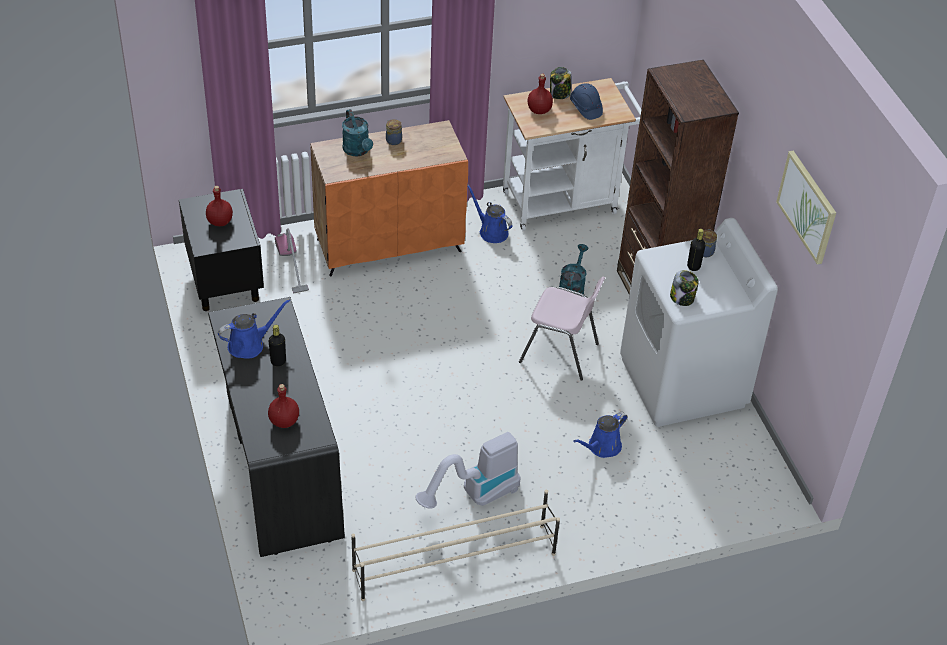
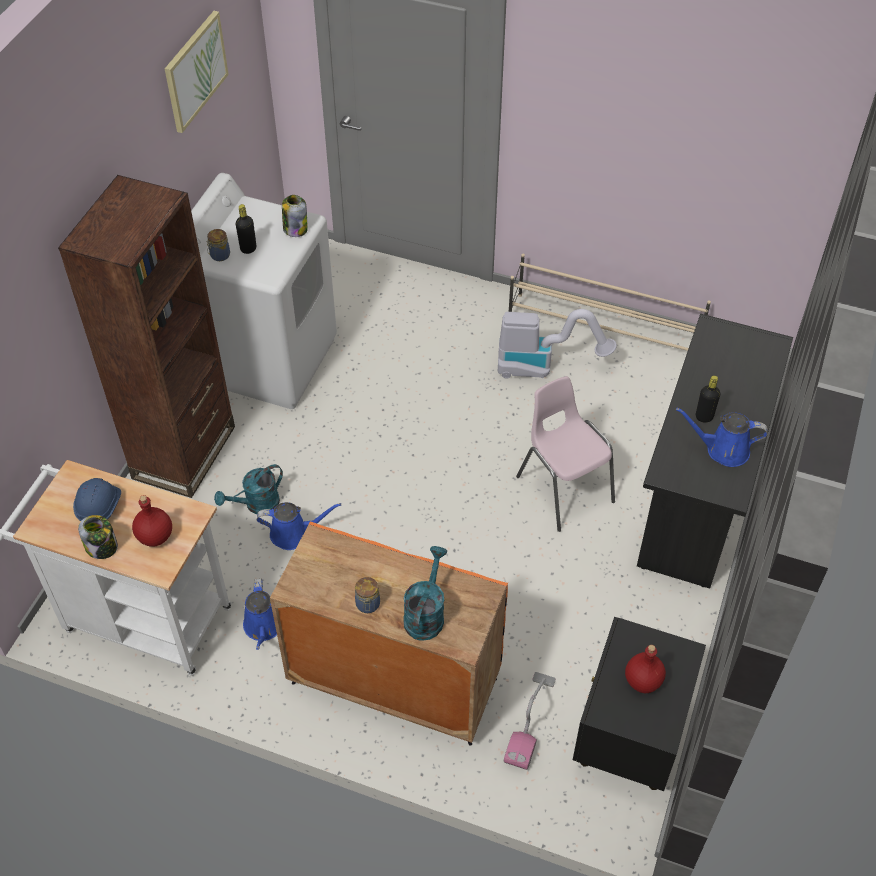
camera: 140 degrees left, 5 degrees up
(284, 421) = (735, 358): red bottle -> none
(560, 353) = (343, 445): pink chair -> pink chair (564, 489)
(602, 447) = (397, 347): blue watering can -> blue watering can (294, 534)

